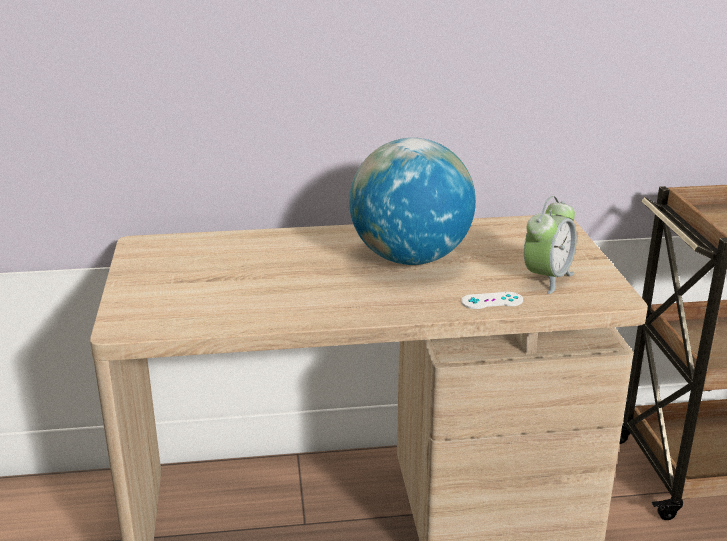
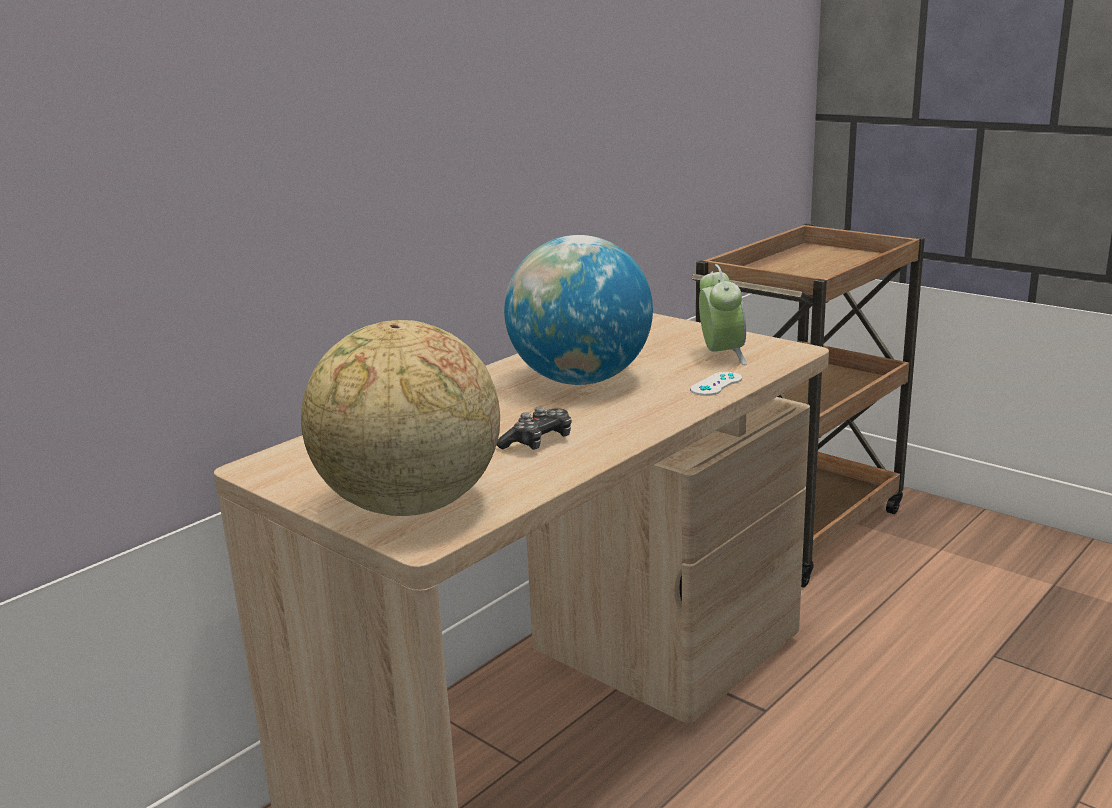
camera: 40 degrees left, 5 degrees down
(155, 304) = (409, 506): none -> globe
(295, 293) = (538, 442): none -> game controller

